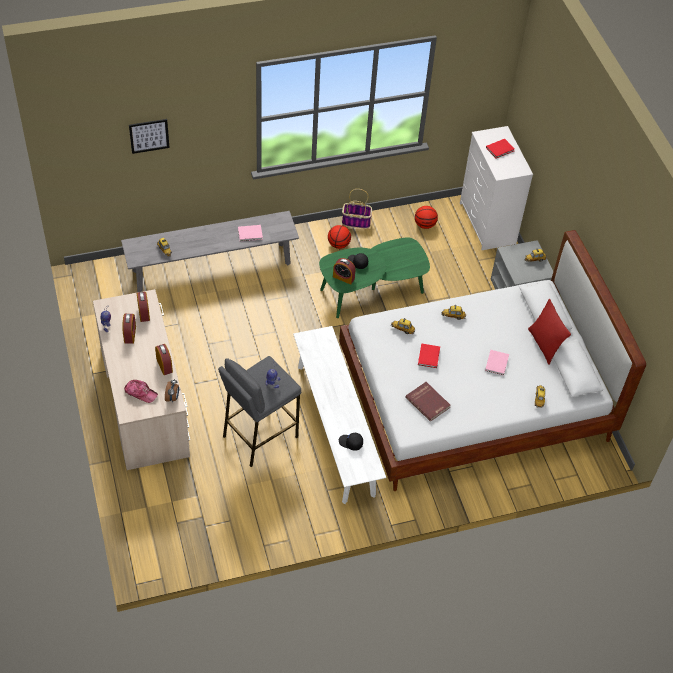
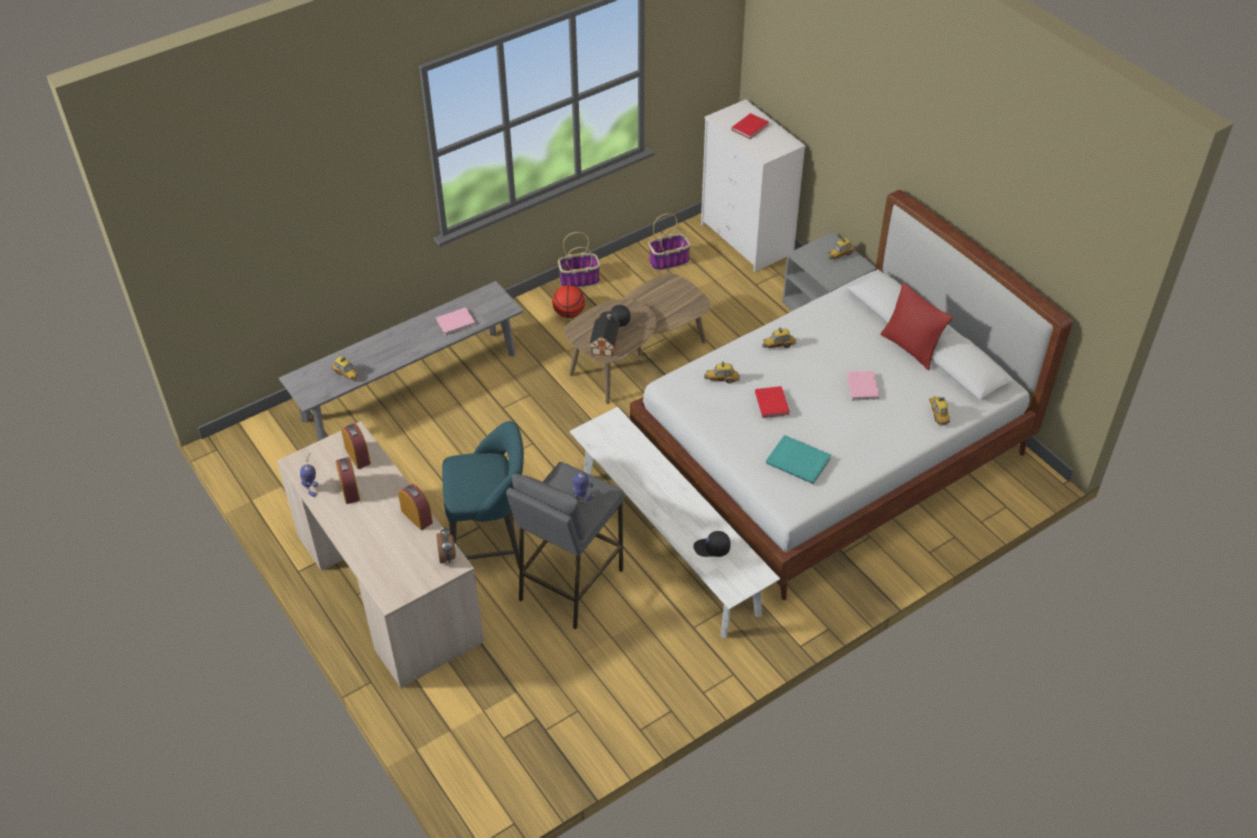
camera: 15 degrees left, 5 degrees down
(140, 393) = (398, 563): cap -> none
(149, 135) = (290, 210): picture -> none
(220, 392) = (490, 543): none -> turquoise stool
(343, 277) = (605, 343): alarm clock -> toy house
(372, 290) = (638, 357): green coffee table -> brown coffee table
(425, 225) = (669, 261): basketball -> basket
(428, 402) = (798, 460): red book -> turquoise book

